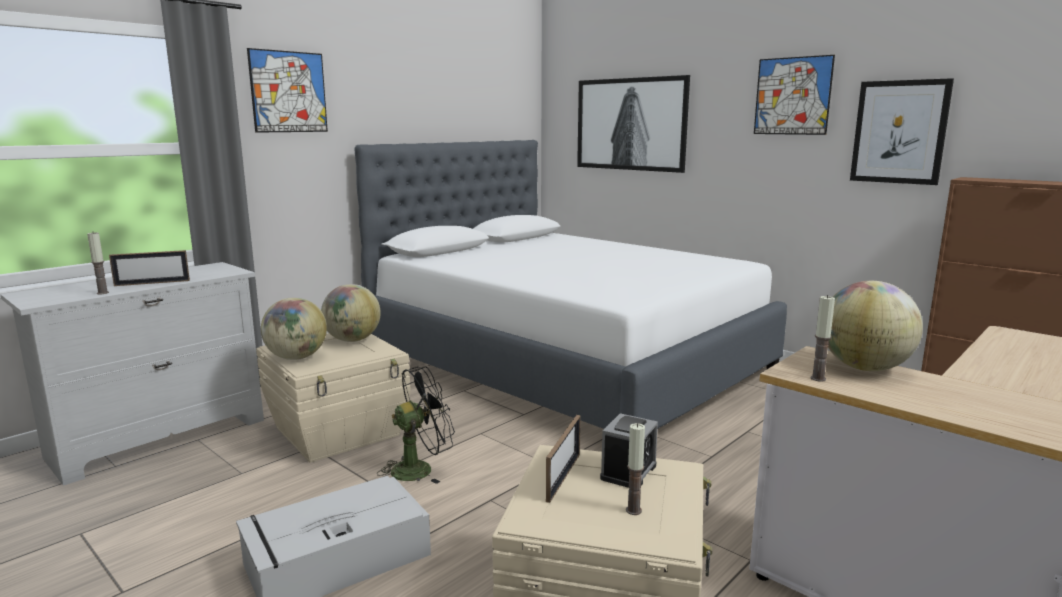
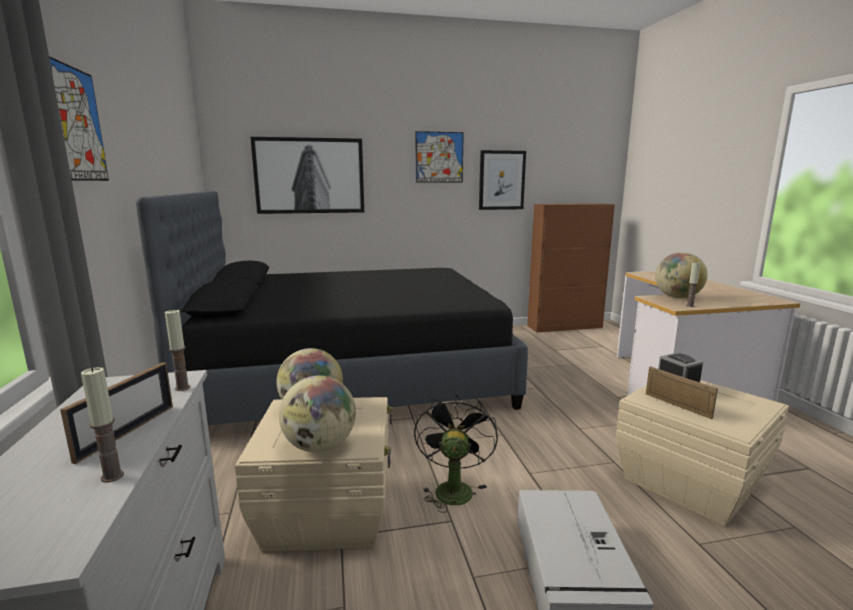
camera: 55 degrees left, 0 degrees up
(566, 363) = (352, 375): white bed -> black bed
(633, 510) = (726, 401): candle -> candle (182, 388)

